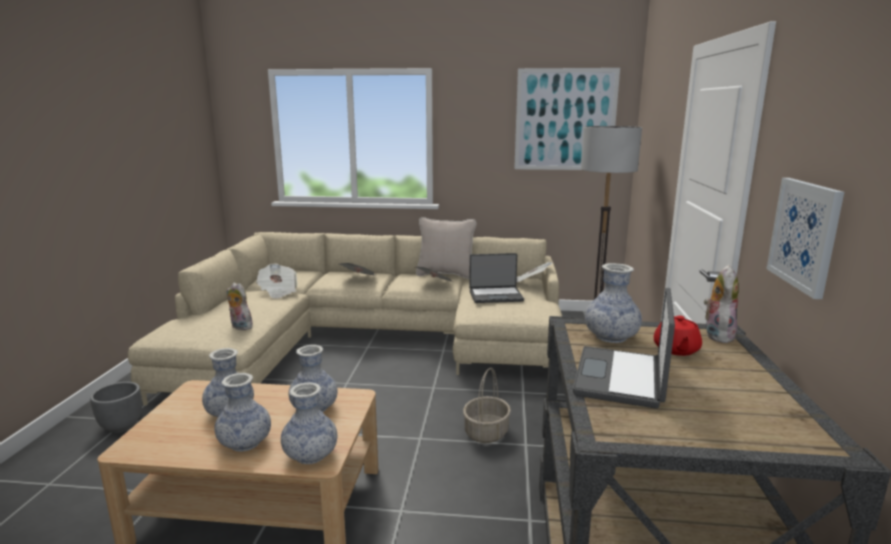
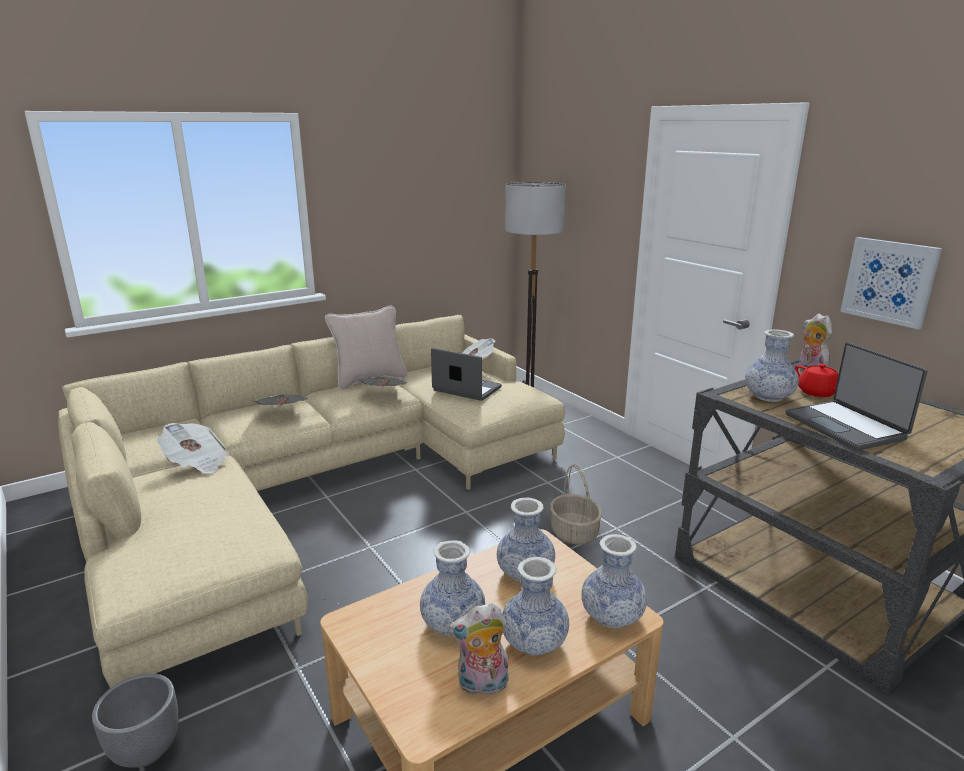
camera: 40 degrees left, 5 degrees up
(240, 327) = (240, 527): plush toy -> plush toy (482, 685)
(495, 296) = (466, 389): laptop -> laptop turned 105 degrees counterclockwise
(565, 120) = (453, 175): picture -> none

